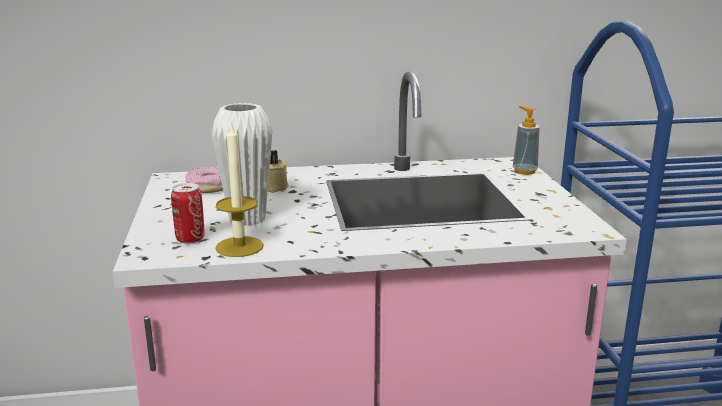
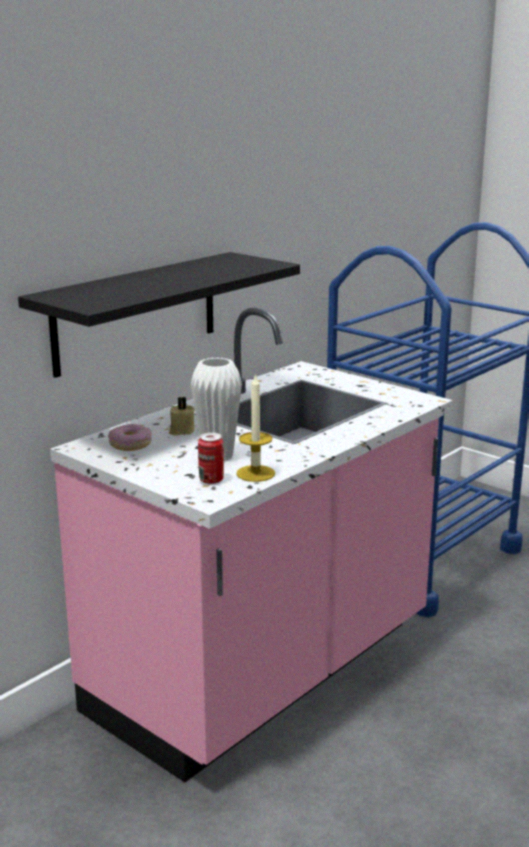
camera: 40 degrees left, 0 degrees up
(278, 56) = (136, 312): none -> black shelf
(524, 171) = (323, 372): soap dispenser -> none

